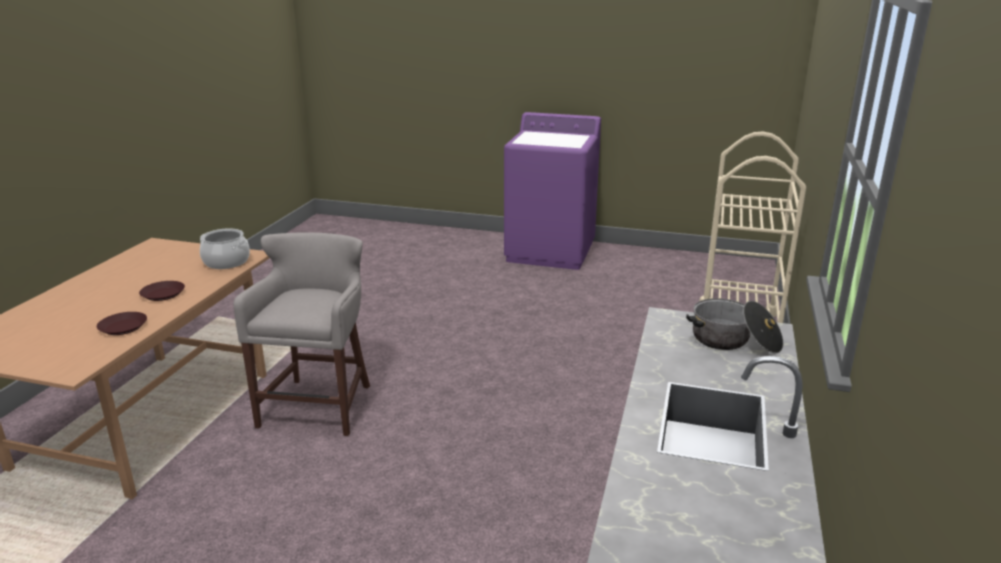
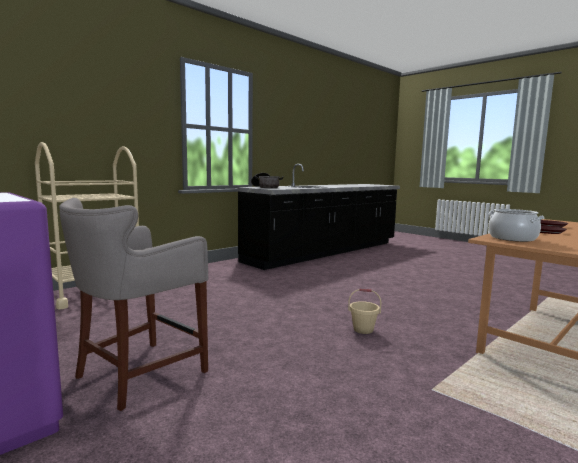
camera: 150 degrees left, 15 degrees down
(319, 404) = (422, 323): grey stool -> grey stool (137, 374)
(386, 371) = (363, 330): none -> beige bucket

